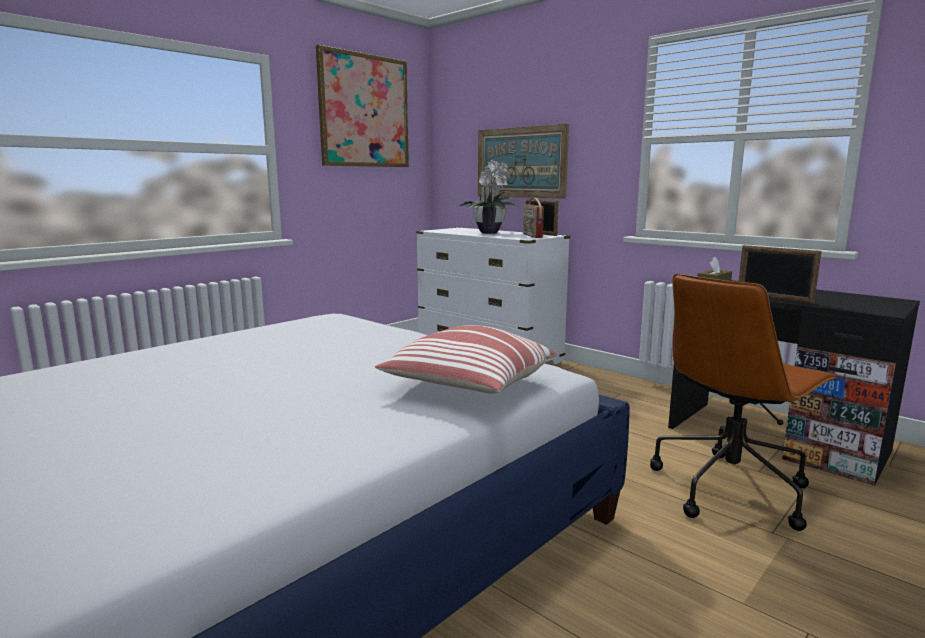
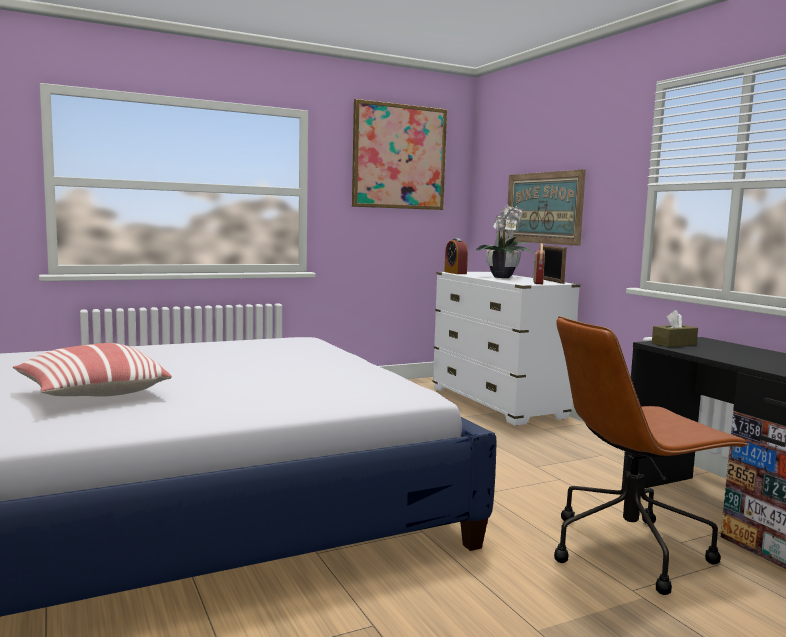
camera: 20 degrees right, 5 degrees down
(436, 231) = (455, 273): none -> alarm clock
(468, 386) = (332, 393): pillow -> pillow (91, 395)
(774, 298) = (719, 357): picture frame -> none

